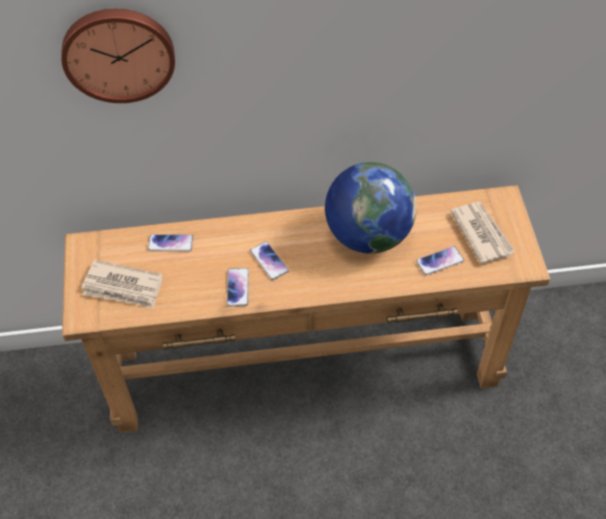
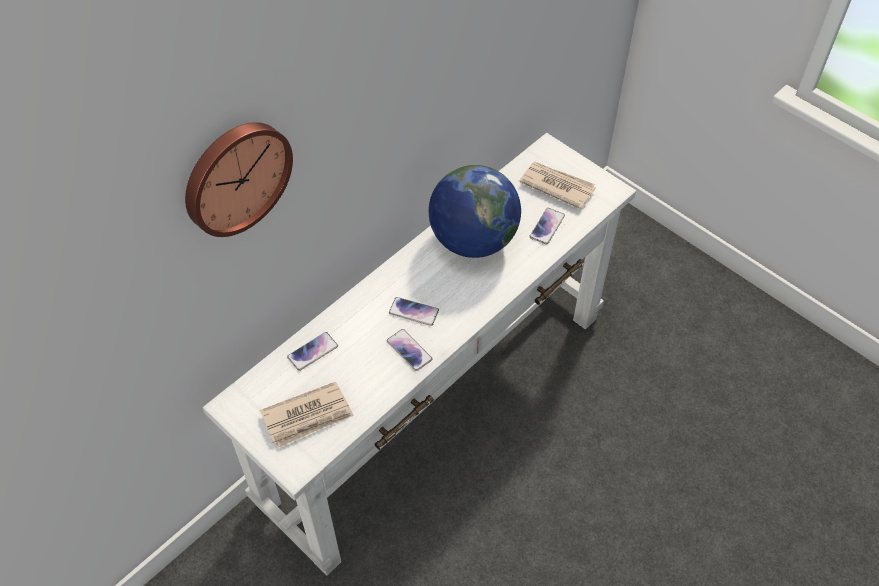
camera: 40 degrees left, 0 degrees up
(305, 367) = (436, 406): brown console table -> white console table

